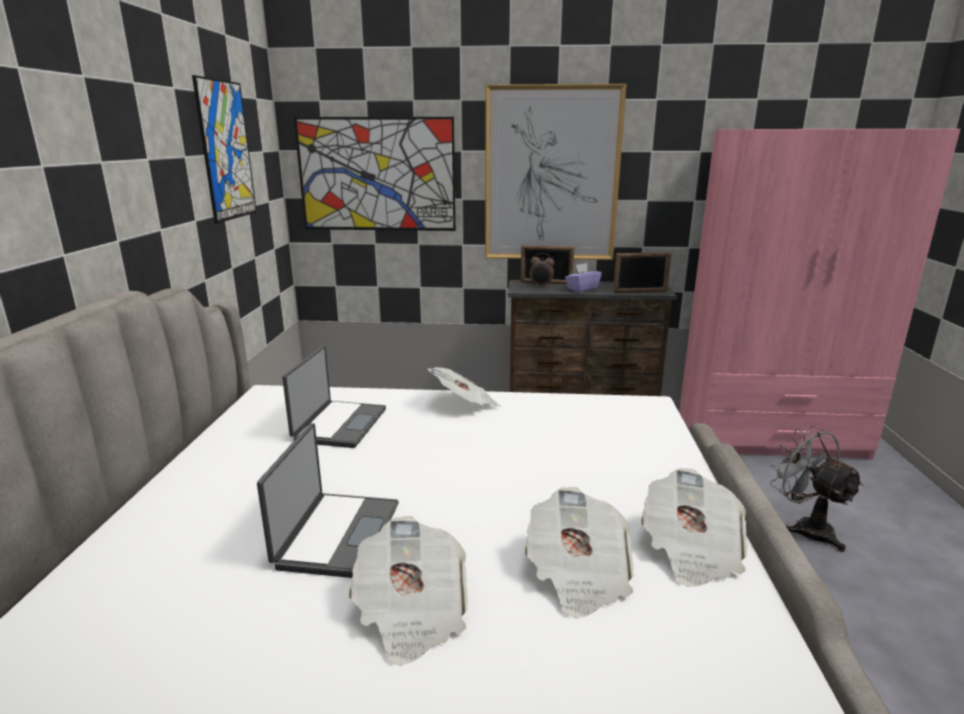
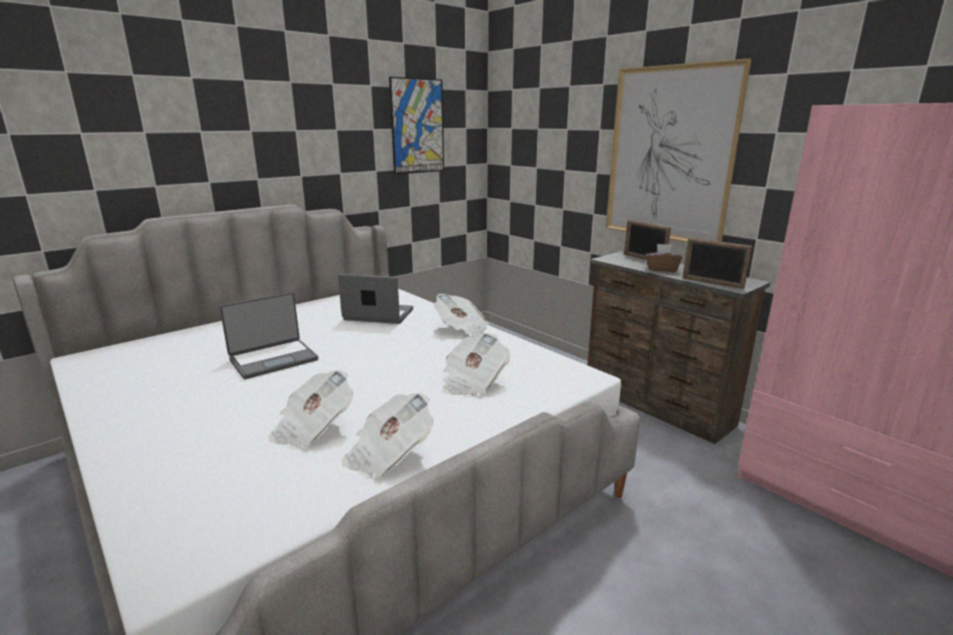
camera: 45 degrees right, 0 degrees up
(339, 425) = (378, 315): laptop -> laptop turned 135 degrees counterclockwise
(376, 175) = (539, 148): picture -> none
(411, 613) = (229, 400): newspaper -> newspaper (473, 382)
(541, 286) = (632, 260): alarm clock -> none
(582, 289) = (661, 269): purple tissue box -> brown tissue box
(805, 527) = (736, 585): grey fan -> none

